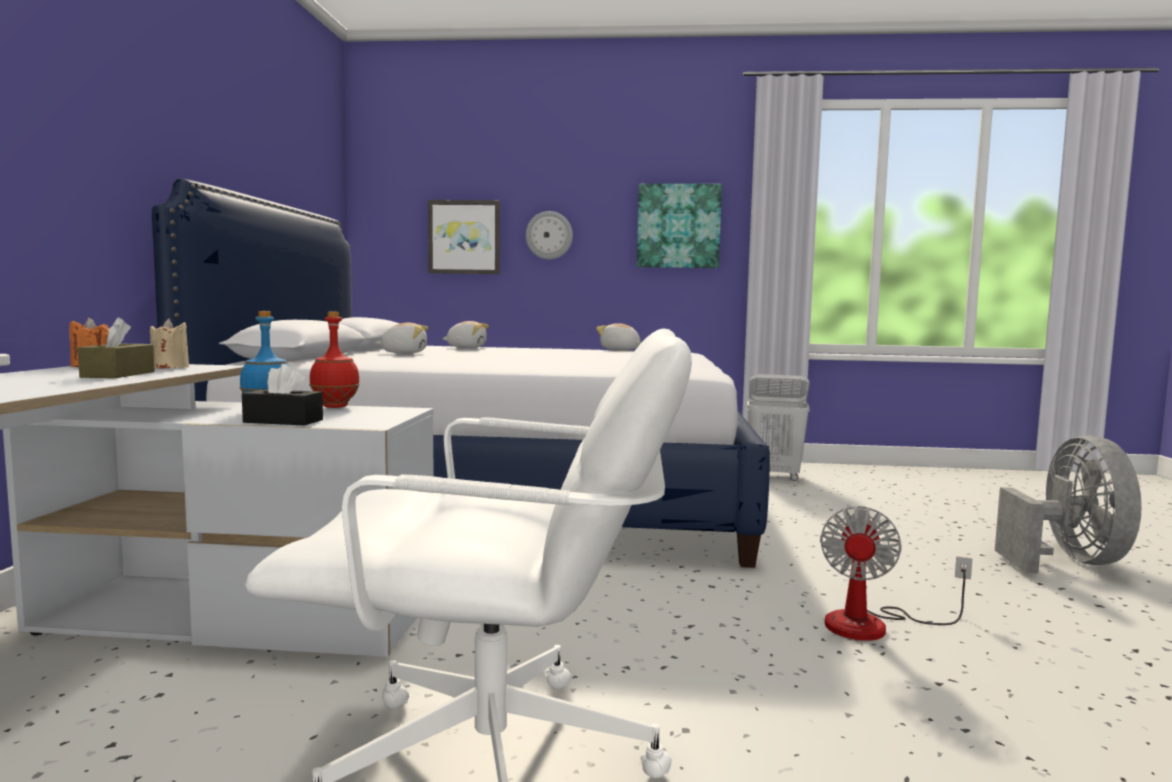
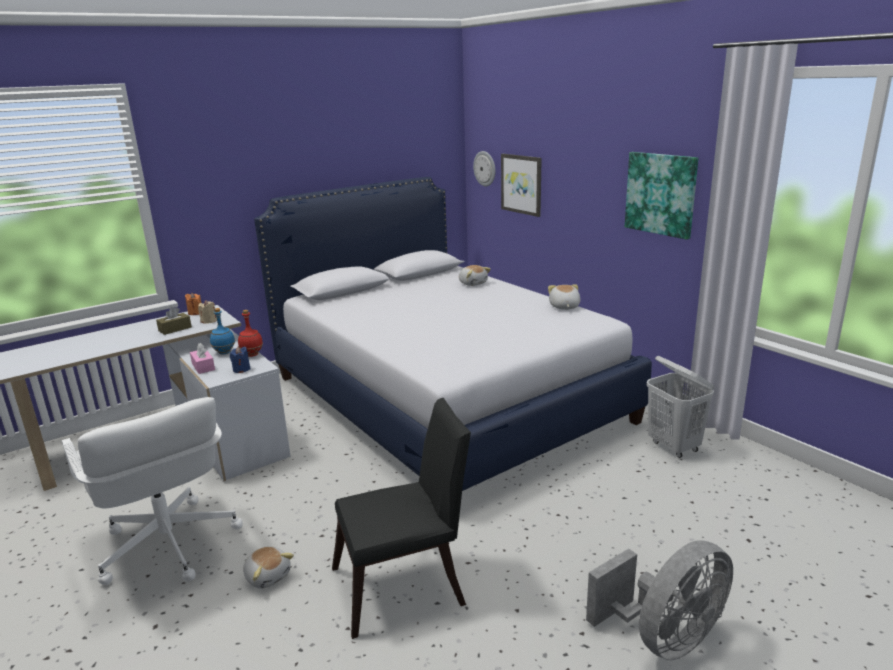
camera: 50 degrees right, 15 degrees up
(283, 421) = (203, 367): black tissue box -> pink tissue box
(375, 414) = (241, 369): none -> blue candle
(404, 353) = (403, 292): plush toy -> plush toy (268, 576)
(549, 235) = (570, 189): wall clock -> wall clock (485, 168)
(874, 625) = (406, 585): fan -> black chair

